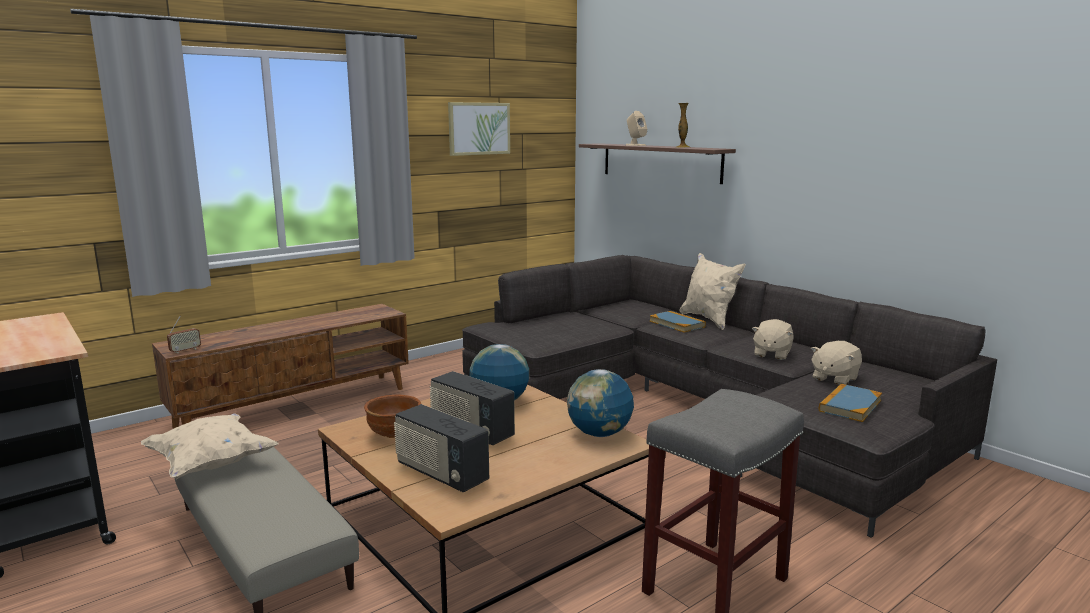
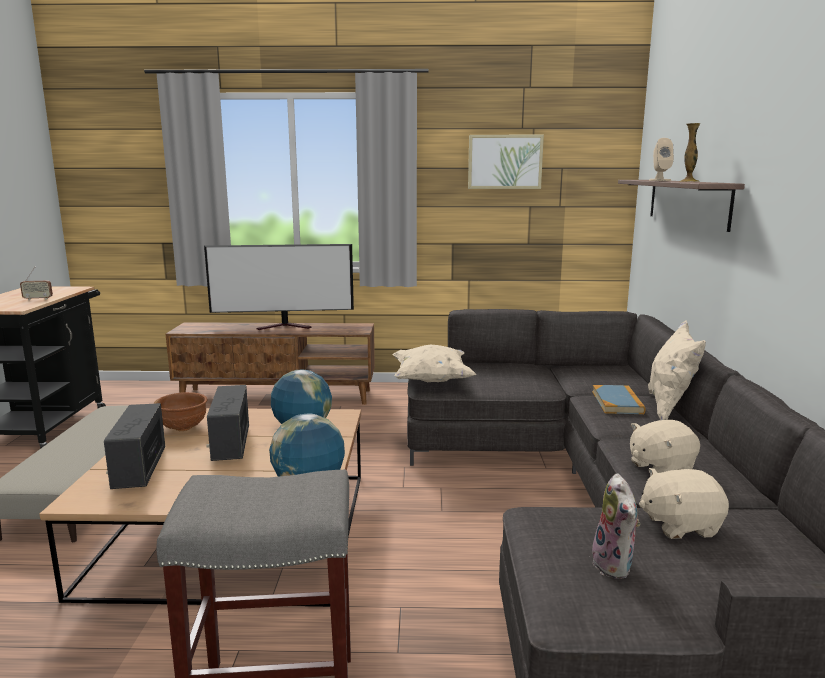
camera: 40 degrees right, 0 degrees up
(185, 350) = (185, 331): radio -> radio (38, 299)
(210, 464) = (103, 415): beige pillow -> beige pillow (431, 380)
(299, 323) = (286, 326): none -> television
(850, 405) = (615, 566): book -> plush toy

